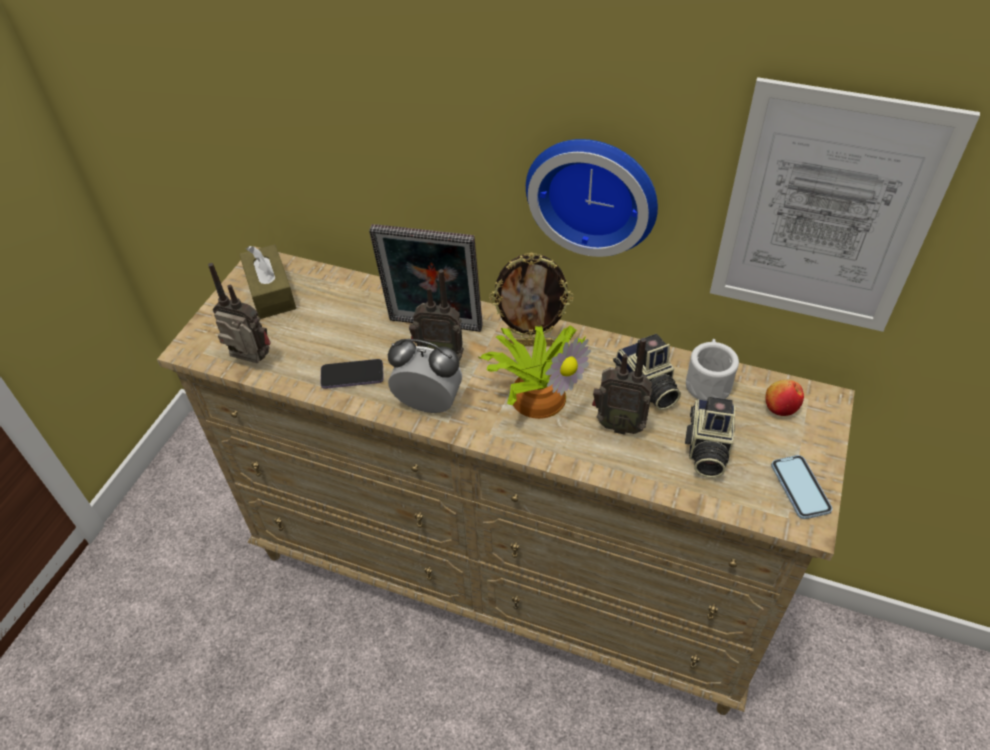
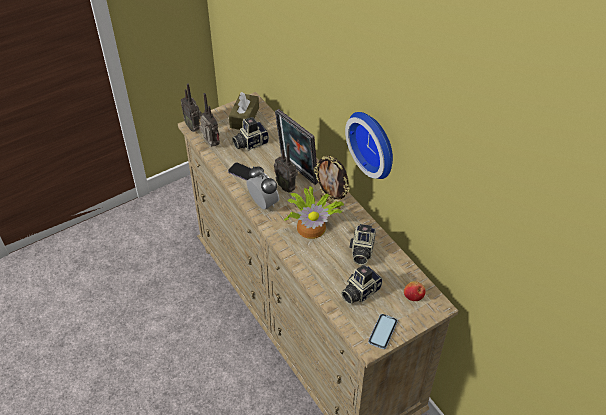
camera: 35 degrees right, 0 degrees up
(316, 324) = (250, 143): none -> camera
(618, 424) = (333, 258): radio -> radio (194, 127)
(708, 381) = (392, 265): white mug -> none
(826, 213) = (451, 206): picture -> none

